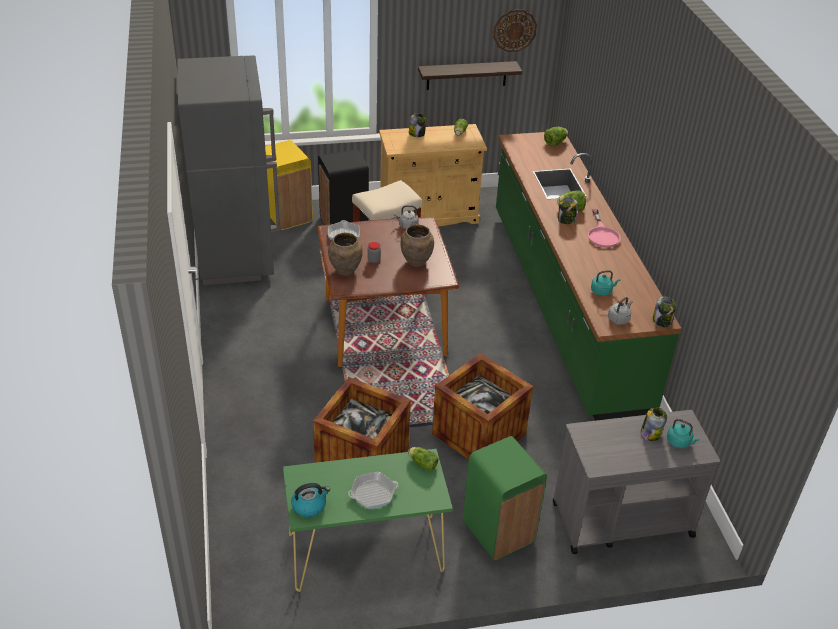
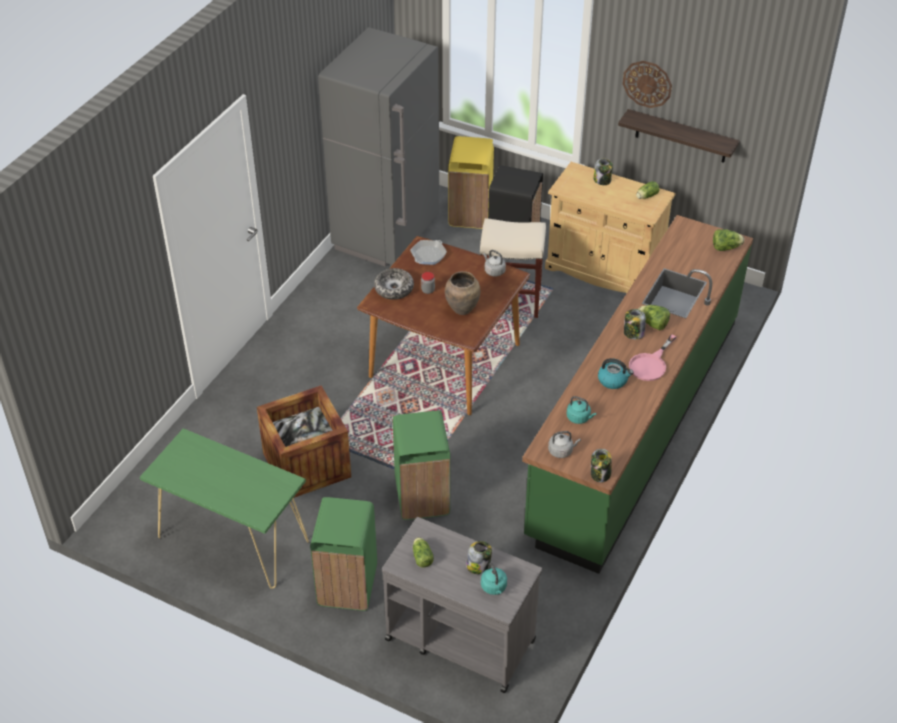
camera: 40 degrees right, 5 degrees up
(309, 506) = (169, 468): kettle -> kettle (613, 380)
(345, 270) = (394, 289): brown vase -> bowl
(373, 493) = (221, 485): frying pan -> none
(422, 463) = (281, 483): lettuce -> lettuce (422, 556)
(479, 434) = (421, 498): crate -> green trash can
(514, 30) = (739, 106): wall clock -> wall clock (647, 84)

